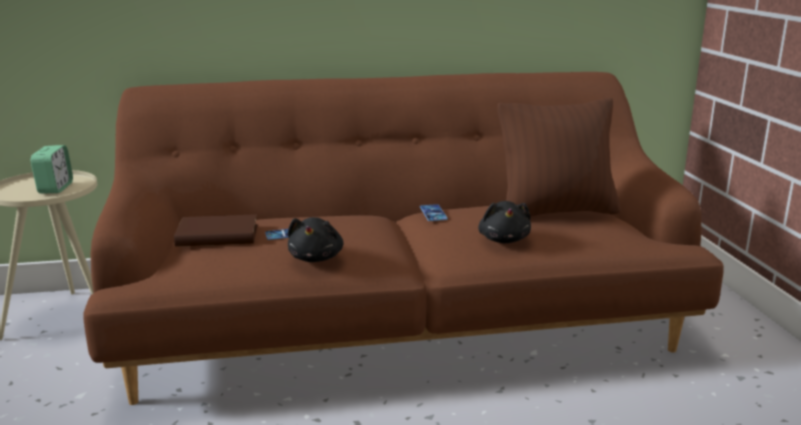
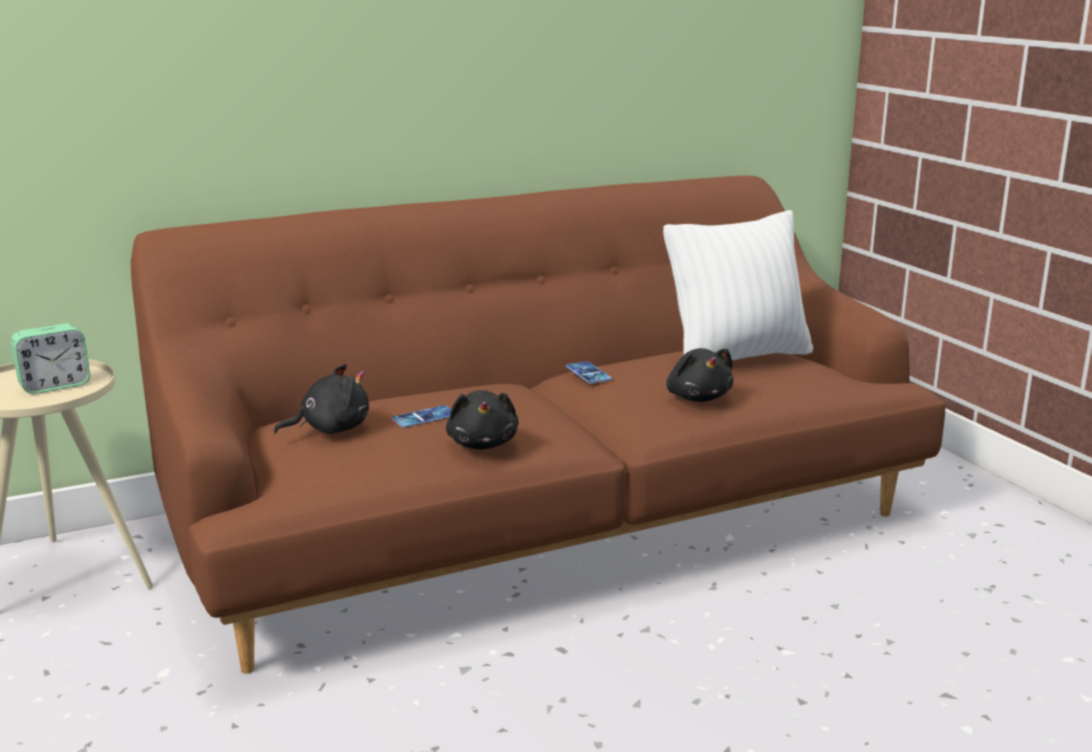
camera: 15 degrees left, 0 degrees up
(55, 188) = (55, 386): alarm clock -> alarm clock turned 75 degrees clockwise
(217, 236) = (330, 429): brown book -> black plush toy
(556, 212) = (737, 358): brown pillow -> white pillow

